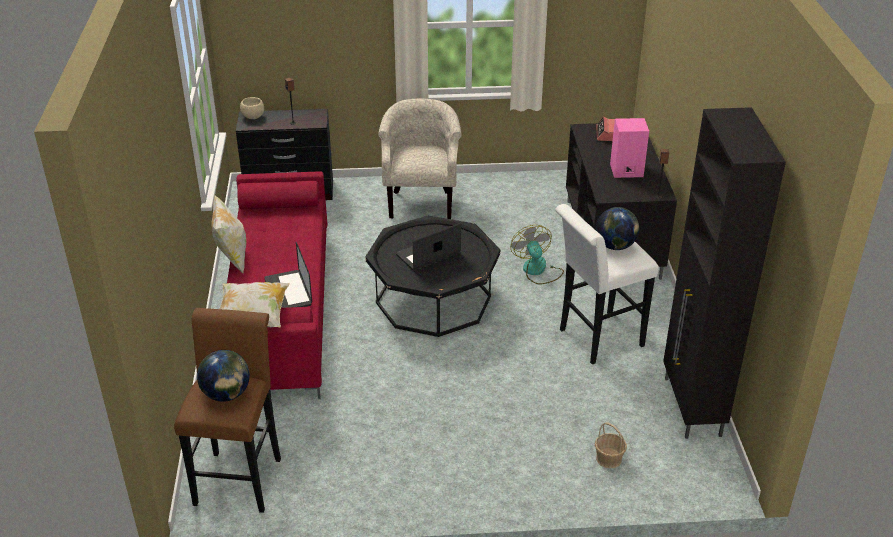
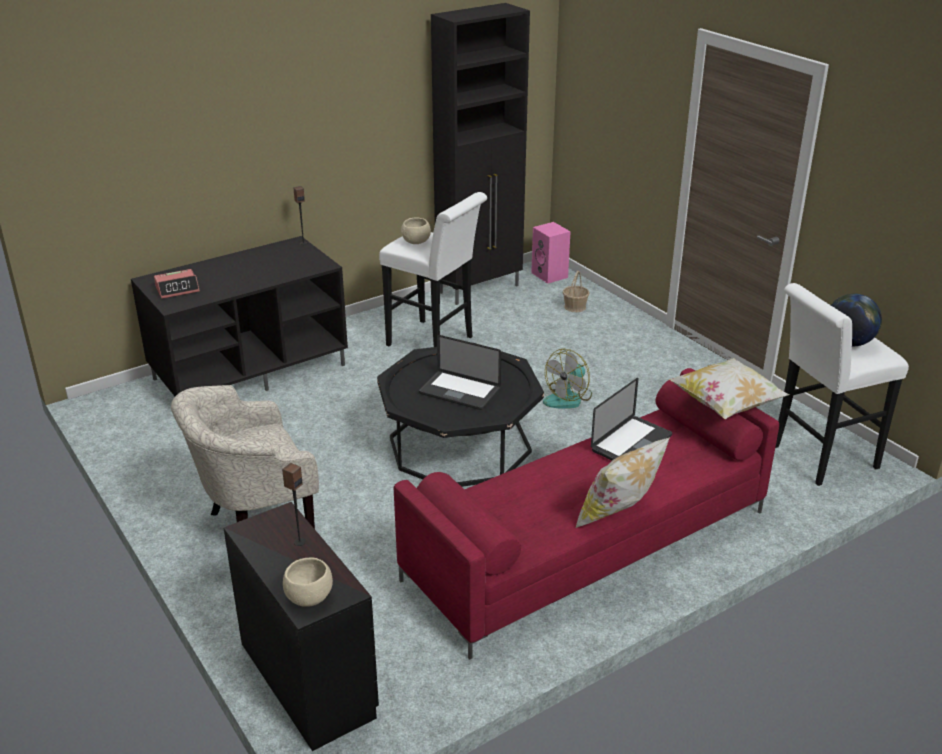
camera: 120 degrees left, 5 degrees down
(240, 476) = (818, 458): brown stool -> white stool
(537, 271) = (349, 398): fan -> fan (568, 398)
(615, 246) = (416, 242): globe -> beige bowl
(625, 171) = (261, 266): pink speaker -> pink speaker (550, 275)

